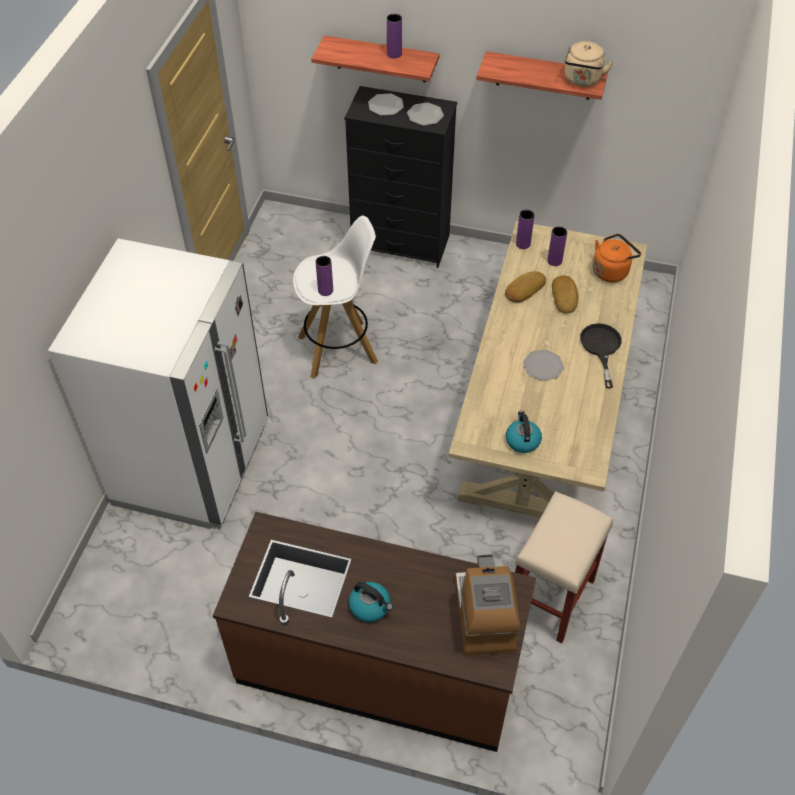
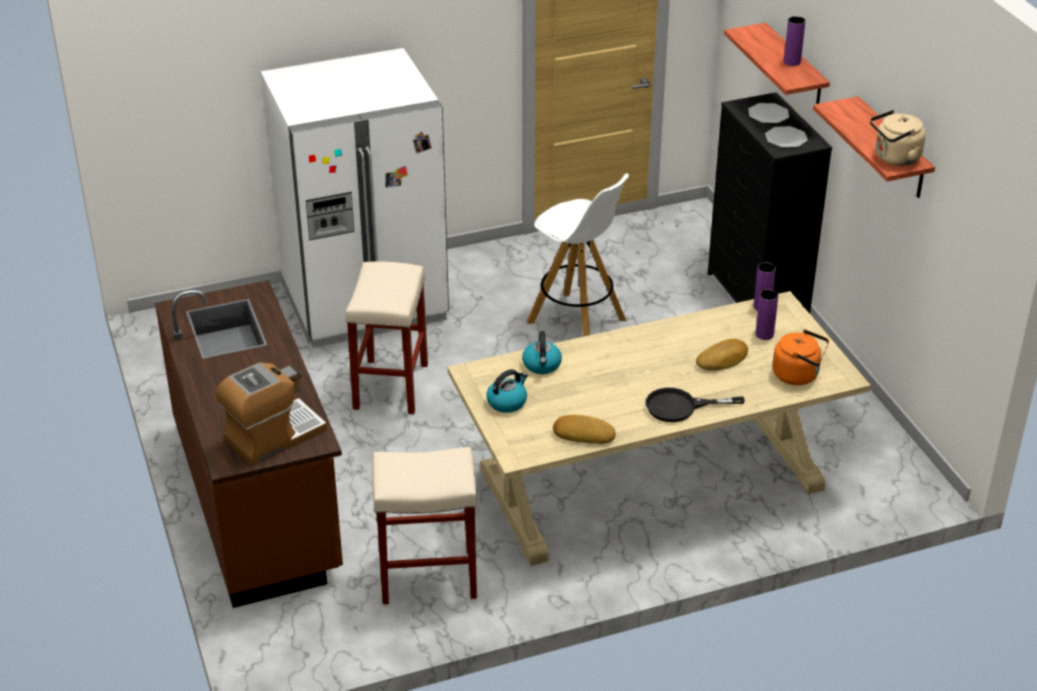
camera: 55 degrees right, 15 degrees down
(313, 502) = (390, 385): none -> beige stool
(325, 290) = (557, 224): purple vase -> none
(370, 606) = (230, 373): kettle -> kettle (542, 365)
(524, 289) = (701, 331): bread -> bread (583, 433)
(543, 366) = (614, 380): plate -> none
(601, 348) = (680, 407): black frying pan -> black frying pan turned 150 degrees counterclockwise

